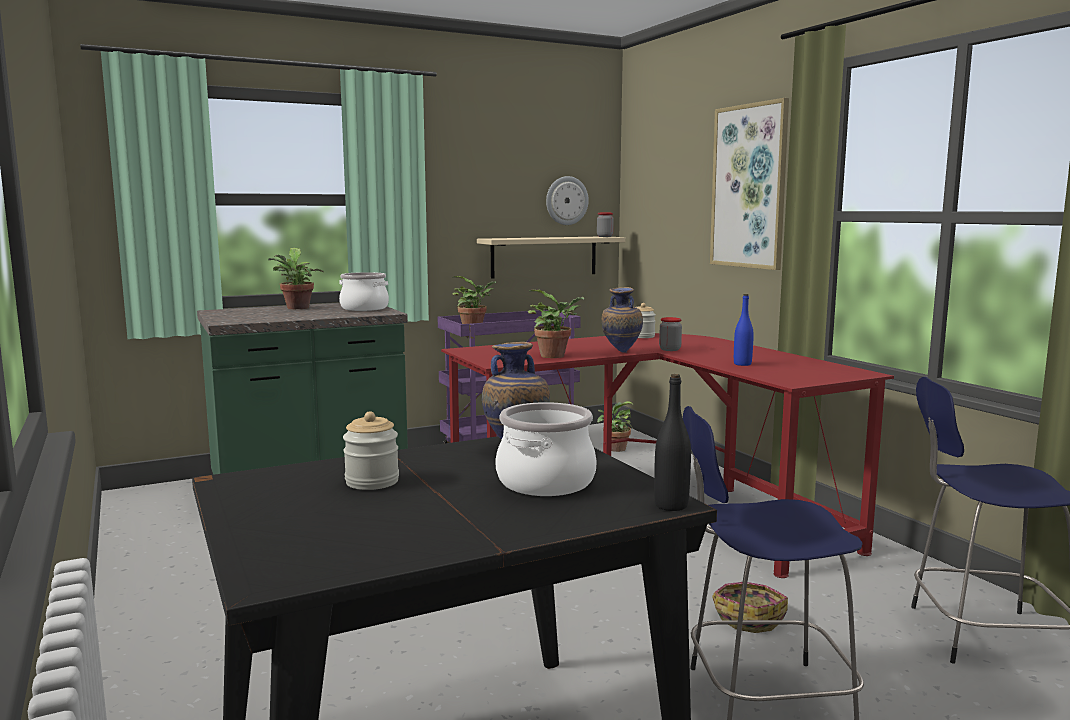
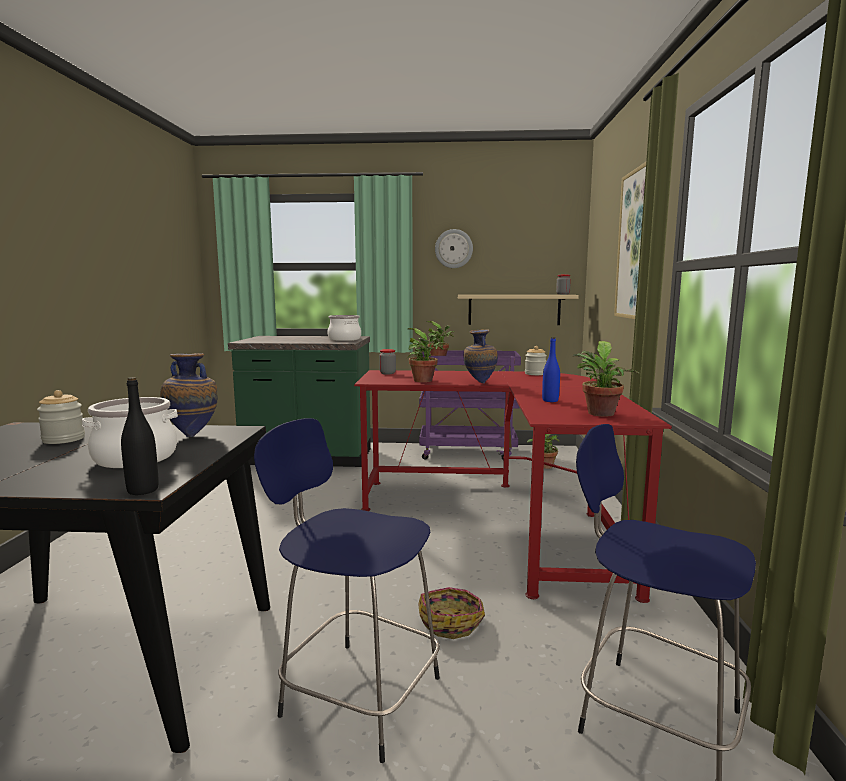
camera: 30 degrees right, 0 degrees up
(297, 308) = (309, 337): potted plant -> potted plant (600, 414)
(566, 200) = (535, 265): wall clock -> wall clock (453, 248)
(670, 349) = (525, 384): jar -> jar (387, 373)

